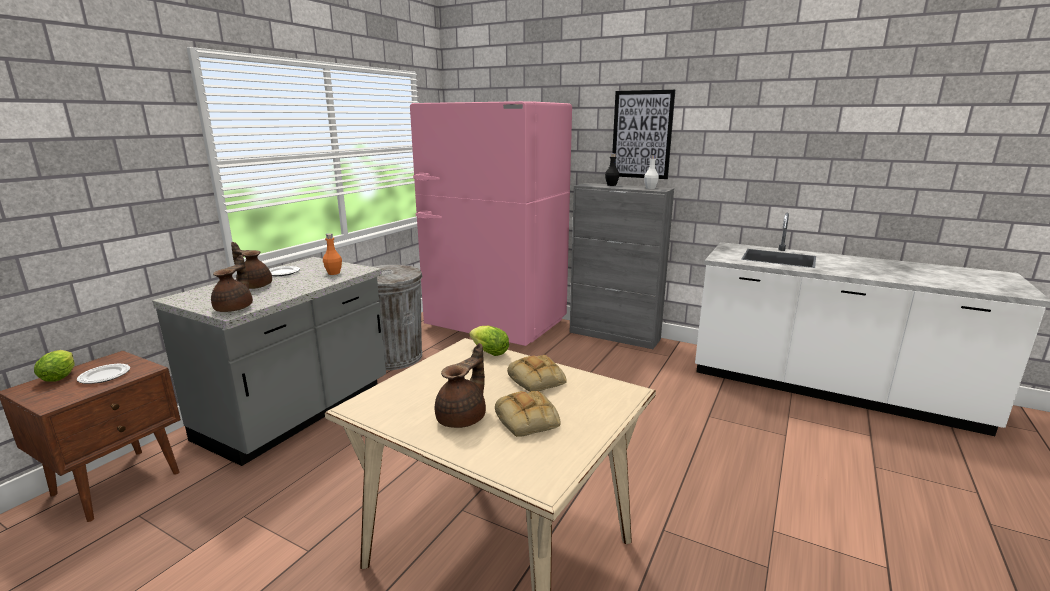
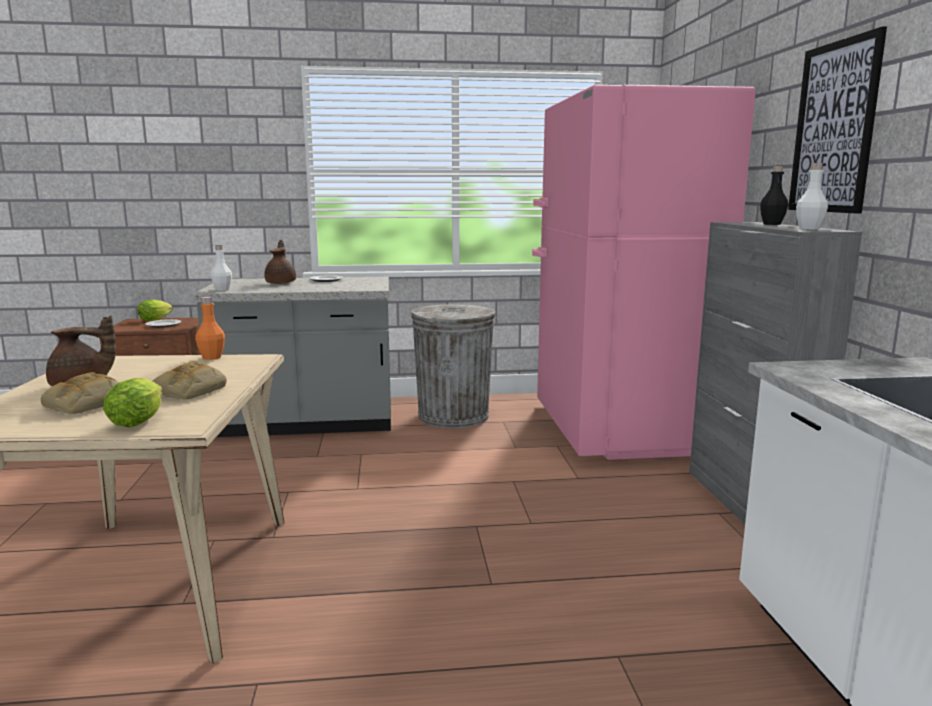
camera: 55 degrees right, 5 degrees down
(235, 308) = (222, 290): brown teapot -> white bottle
(333, 273) = (347, 286): orange bottle -> orange bottle (212, 357)
(487, 352) = (248, 365): lettuce -> lettuce (140, 420)

